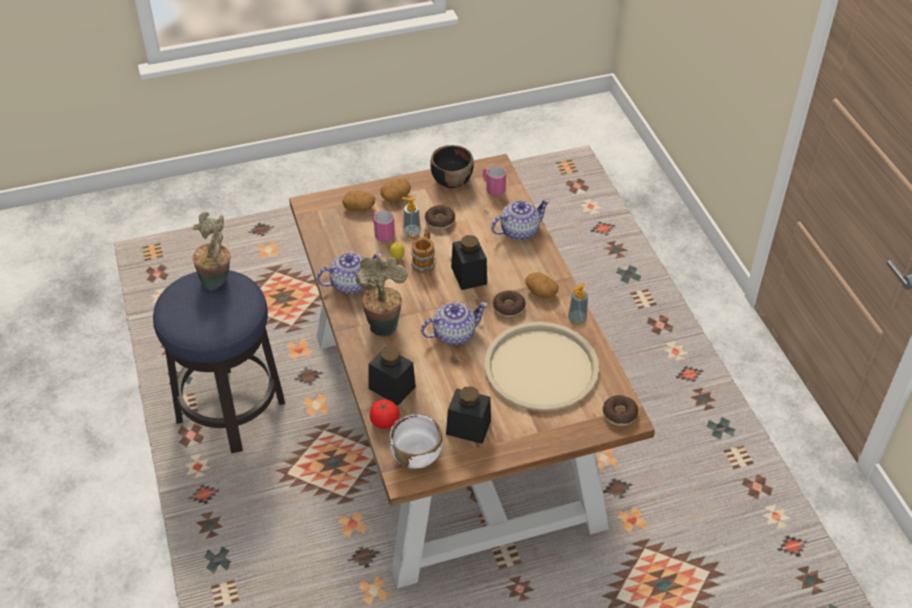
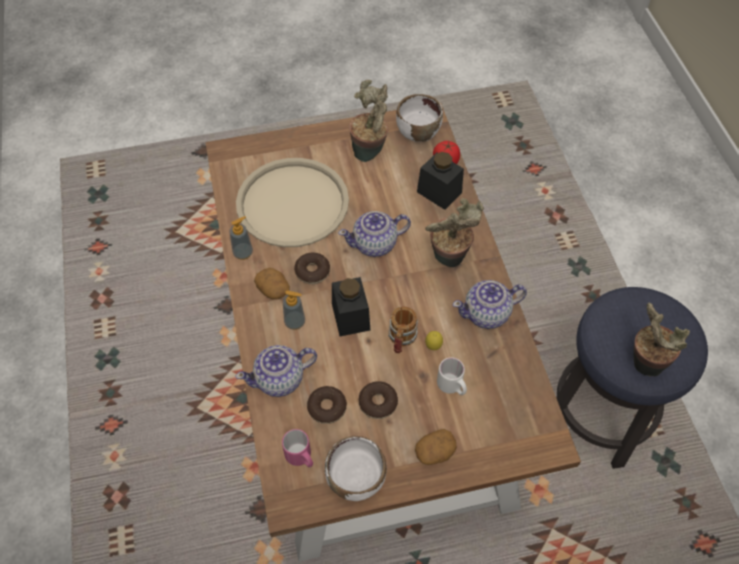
camera: 175 degrees left, 10 degrees up
(359, 207) = (483, 435): potato -> none
(382, 233) = (452, 386): pink mug -> white mug
(411, 233) = (415, 385): soap dispenser -> soap dispenser (295, 322)
(451, 180) = (356, 478): black bowl -> white bowl
(468, 427) = (370, 152): black jar -> potted plant
(619, 414) = (232, 155): donut -> donut (327, 407)

